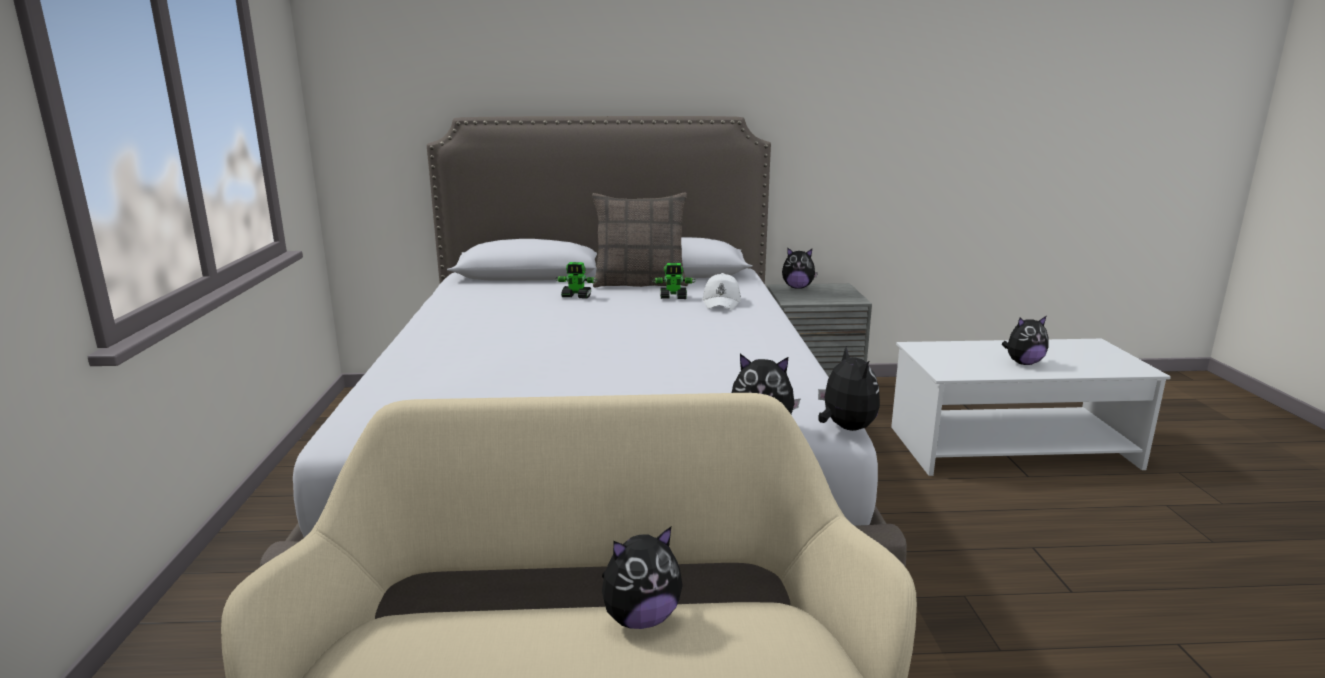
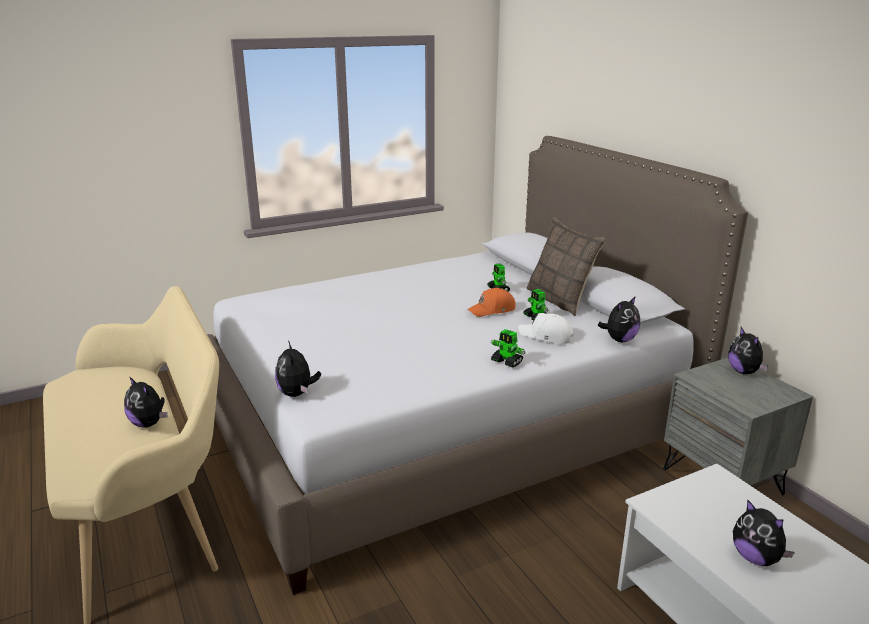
camera: 65 degrees right, 5 degrees up
(629, 307) = (492, 310): none -> orange cap
(722, 302) = (546, 336): white cap -> white cap turned 45 degrees clockwise
(767, 324) = (507, 362): none -> toy robot
(845, 428) = (316, 422): plush toy -> plush toy (619, 340)

